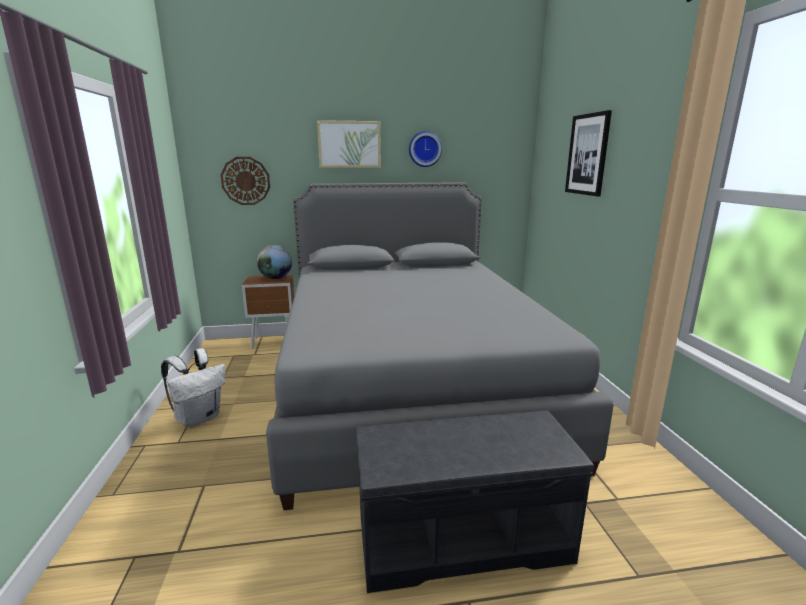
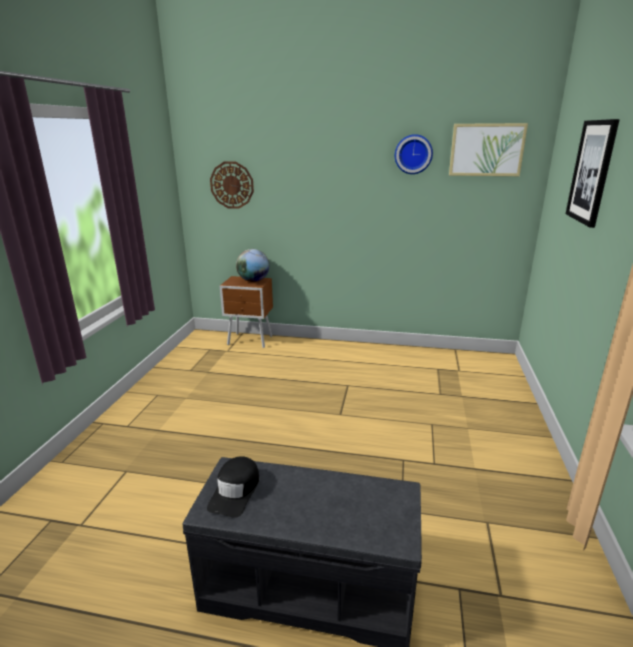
camera: 20 degrees right, 5 degrees up
(199, 418) = (153, 406): white backpack -> none
(349, 144) = (331, 149): picture -> picture (486, 150)
(394, 450) = (235, 491): none -> black cap
(409, 385) = (349, 410): grey bed -> none

